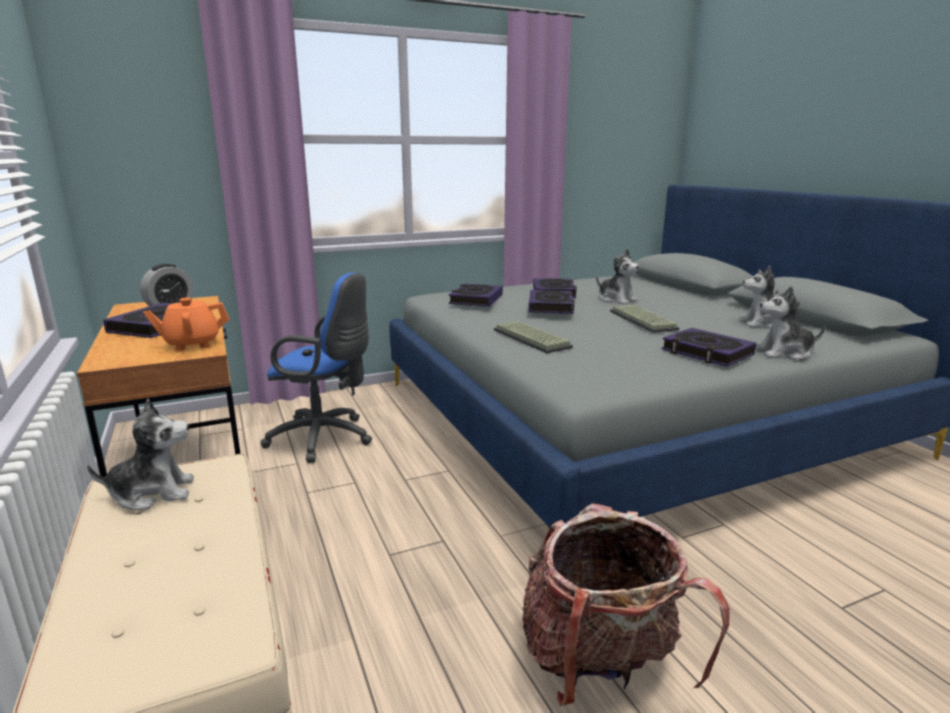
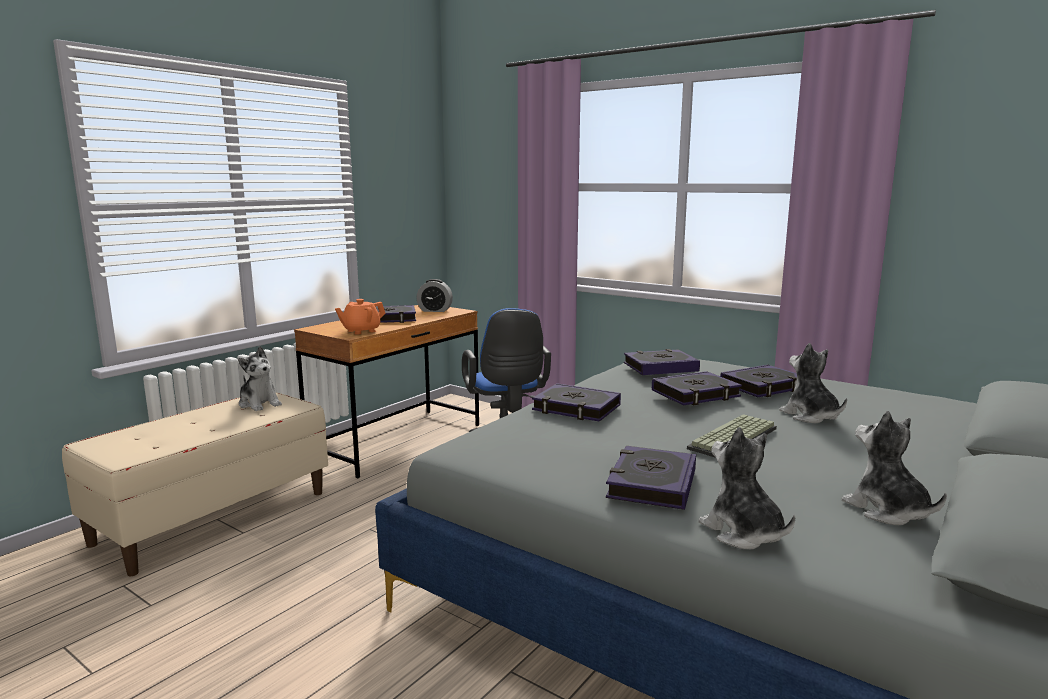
camera: 60 degrees right, 5 degrees down
(192, 344) = (361, 331): orange teapot -> orange teapot turned 75 degrees counterclockwise
(533, 338) = (576, 408): keyboard -> book
(600, 665) = (284, 655): backpack -> none
(616, 300) = (810, 416): plush toy -> plush toy turned 135 degrees clockwise

